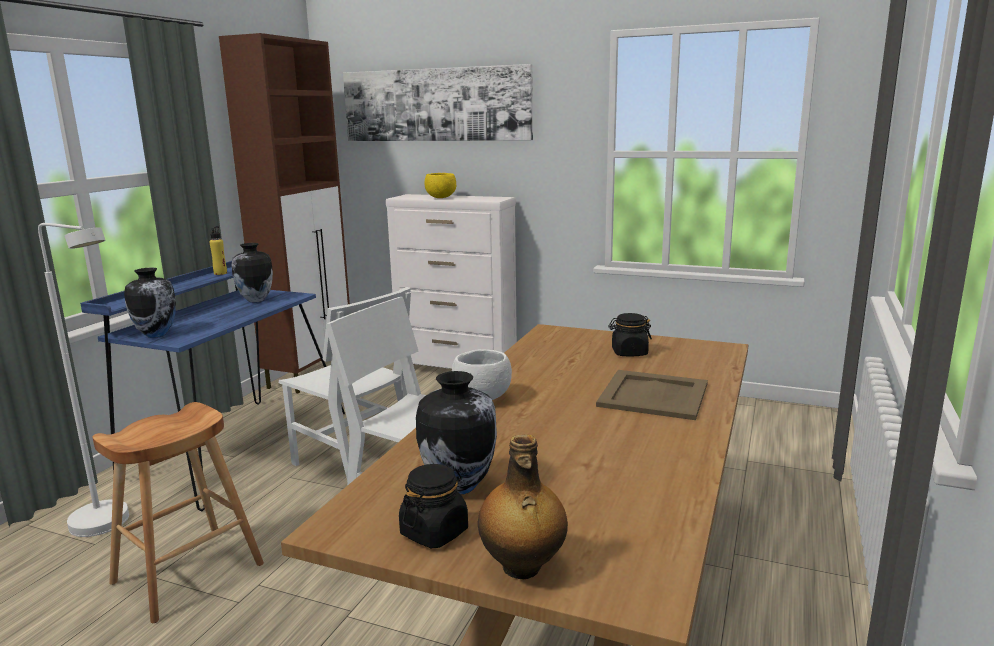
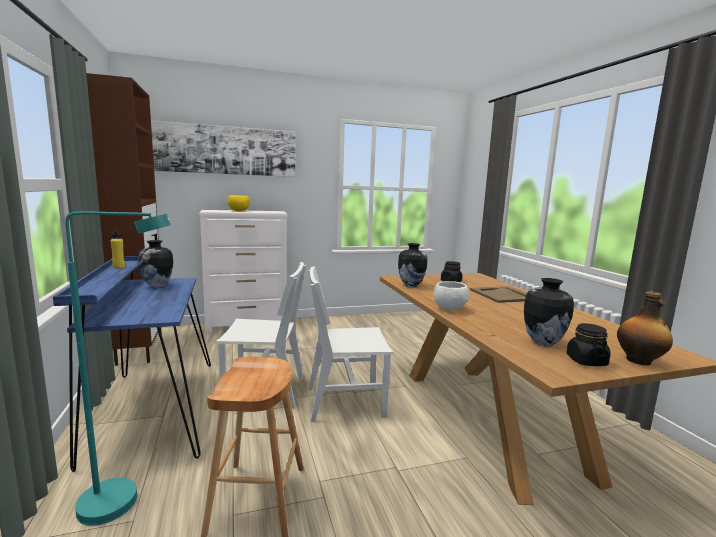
camera: 40 degrees left, 5 degrees down
(110, 525) = (125, 501): white floor lamp -> turquoise floor lamp
(157, 334) = (131, 317): vase -> vase (411, 285)

